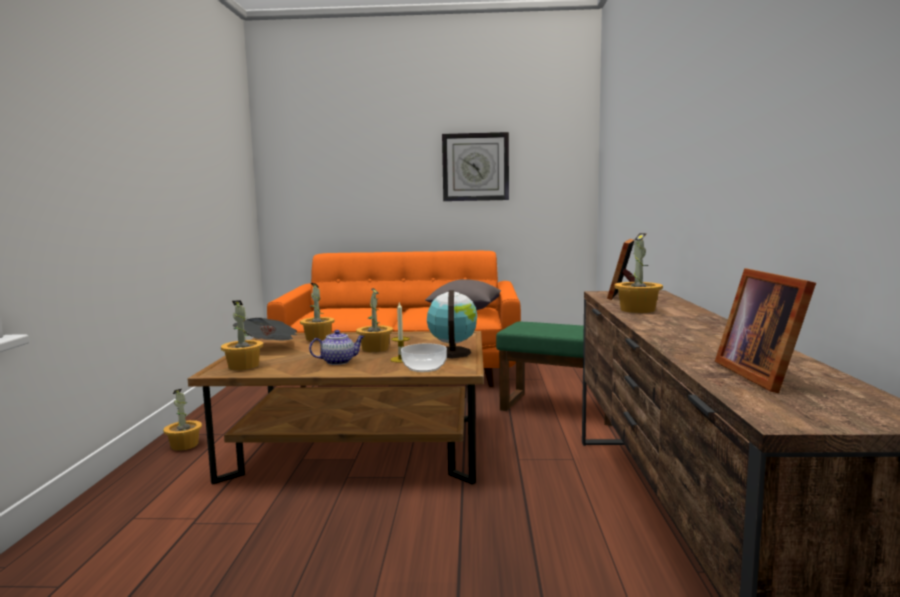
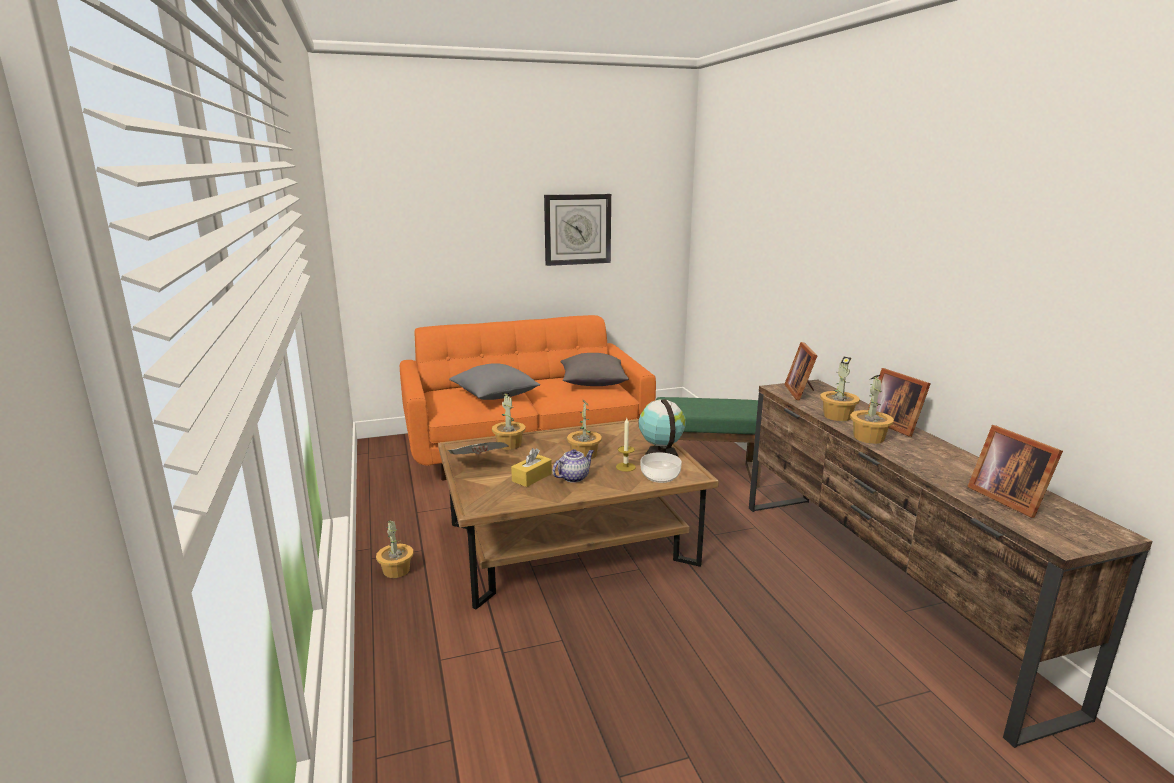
camera: 20 degrees left, 10 degrees up
(243, 366) = (491, 495): potted plant -> potted plant (869, 438)
(300, 359) = (532, 477): none -> yellow tissue box
(361, 312) = (495, 396): none -> grey pillow
(701, 318) = (893, 424): none -> picture frame

